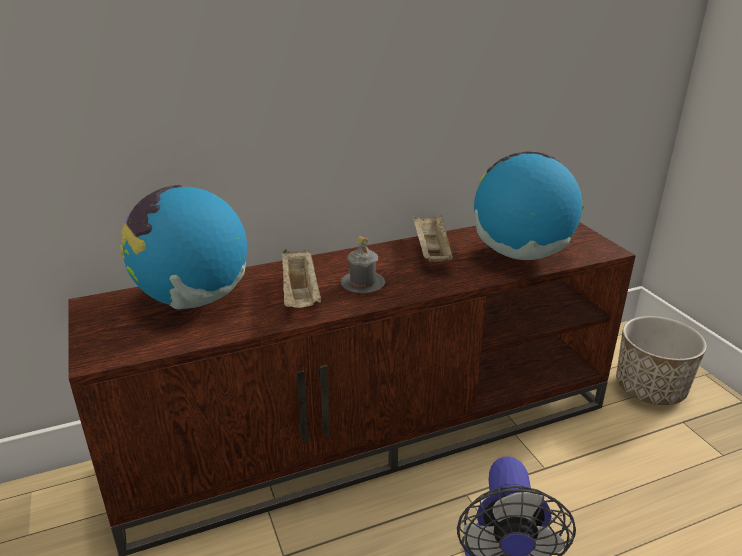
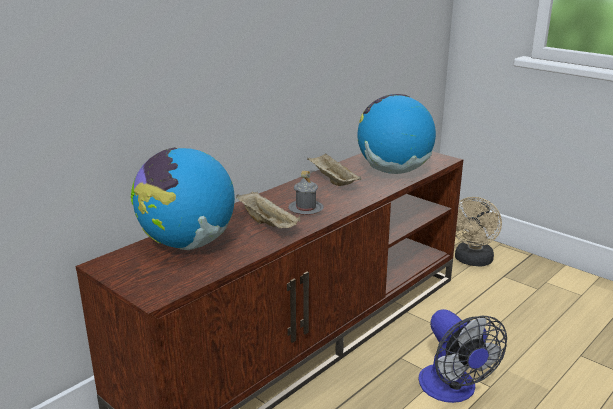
camera: 25 degrees left, 5 degrees down
(650, 388) = (472, 261): planter -> beige fan

